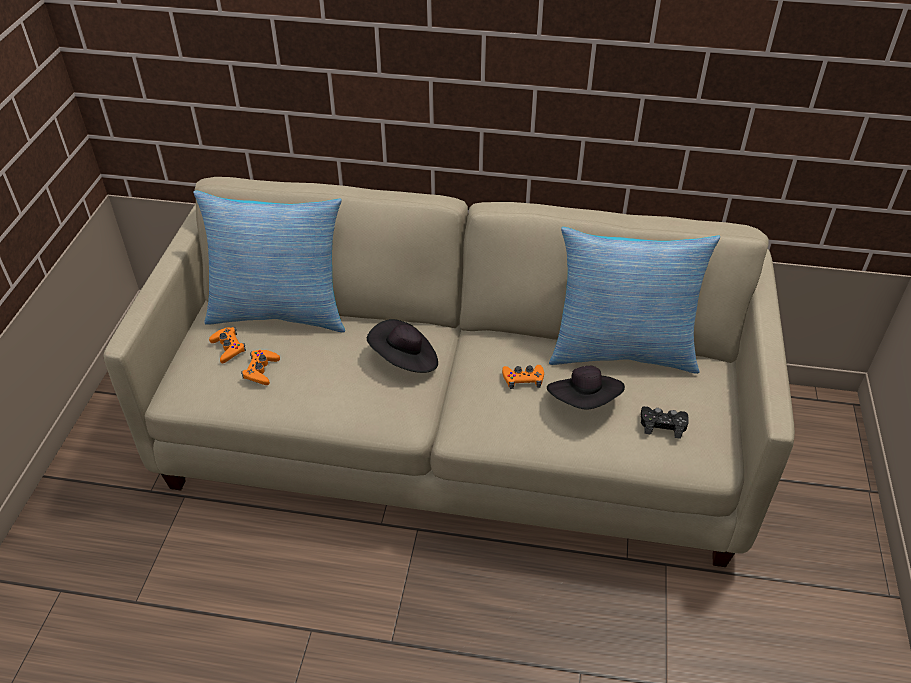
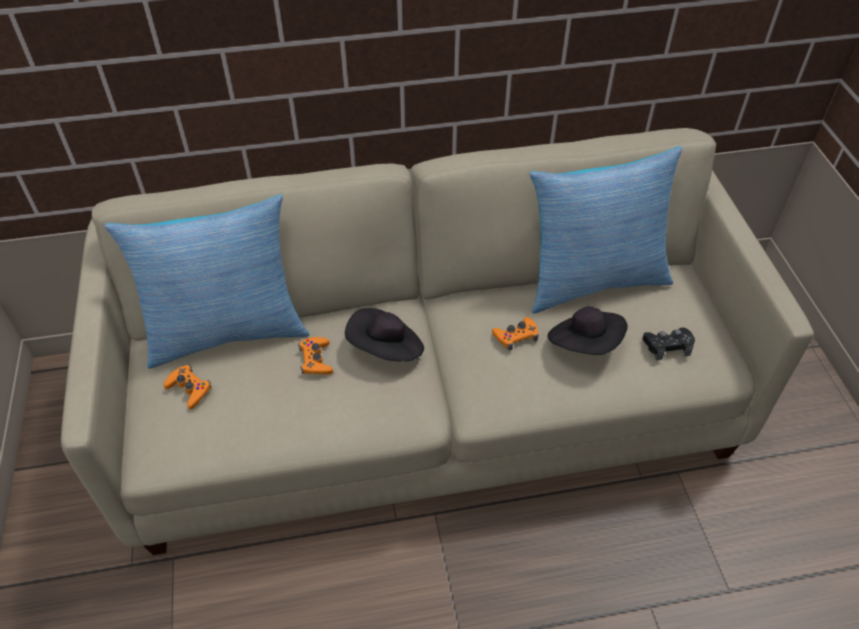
camera: 20 degrees left, 5 degrees up
(261, 370) = (239, 405): orange game controller -> orange game controller (316, 360)

